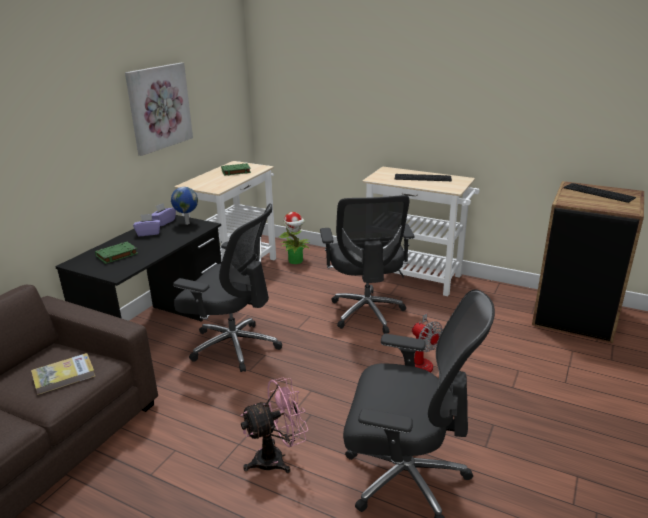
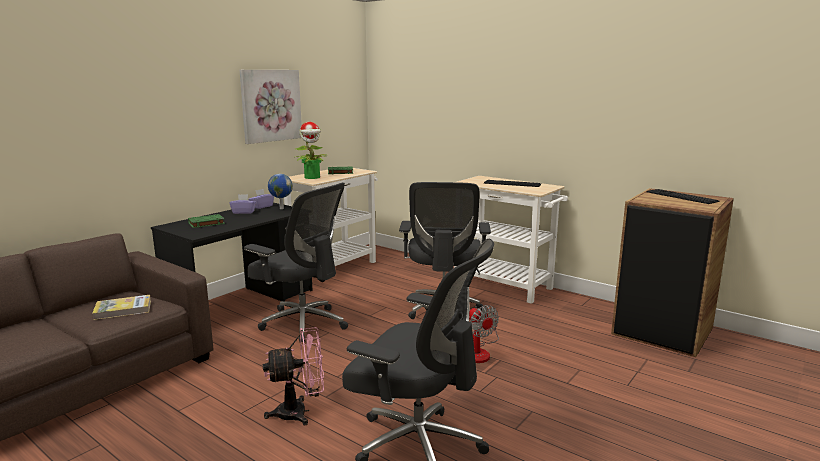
camera: 10 degrees right, 10 degrees down
(296, 261) = (393, 265): potted plant -> potted plant (312, 177)

